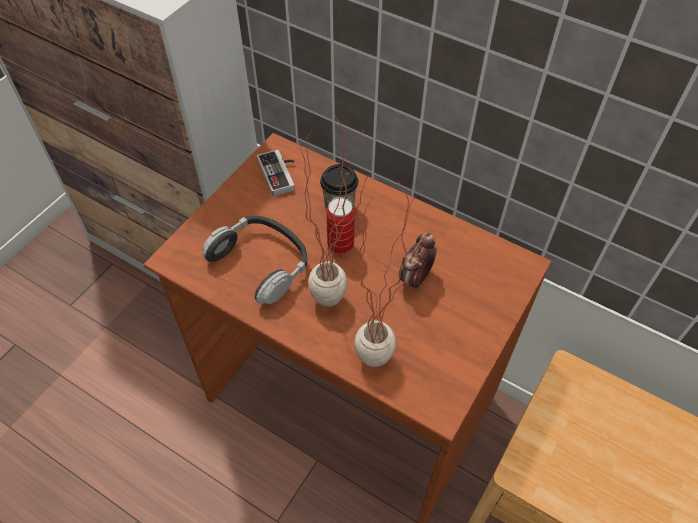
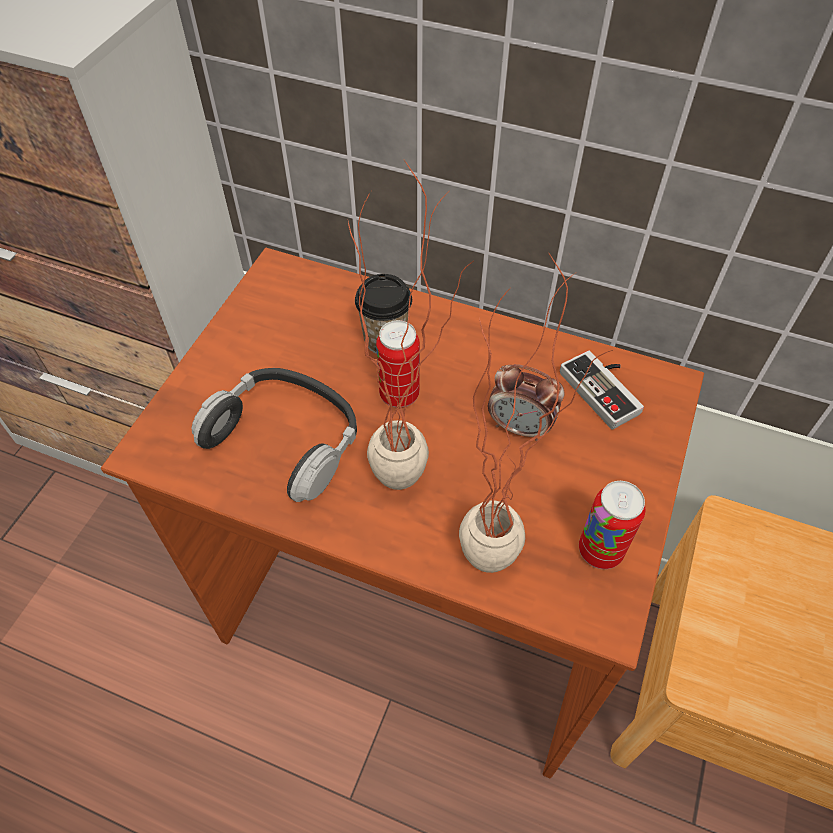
camera: 10 degrees left, 0 degrees up
(281, 174) = (289, 303): game controller -> game controller (606, 389)
(415, 279) = (520, 427): alarm clock -> alarm clock turned 90 degrees counterclockwise
(447, 366) = (600, 551): none -> can

